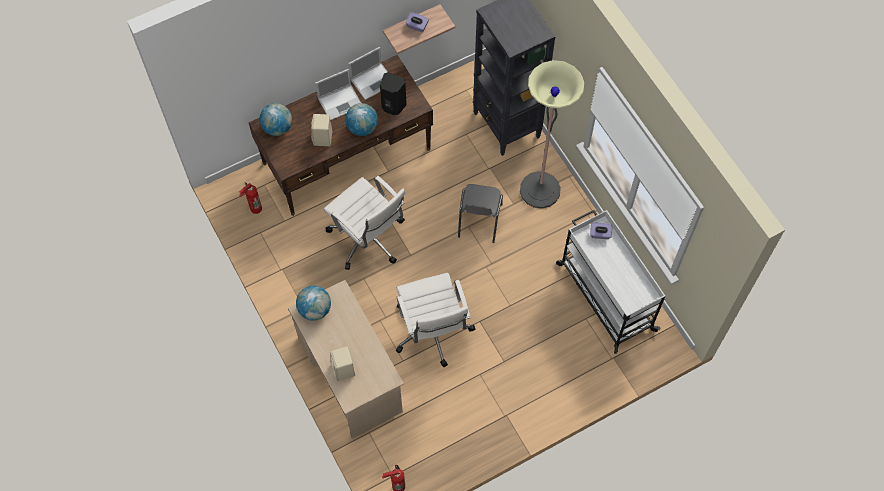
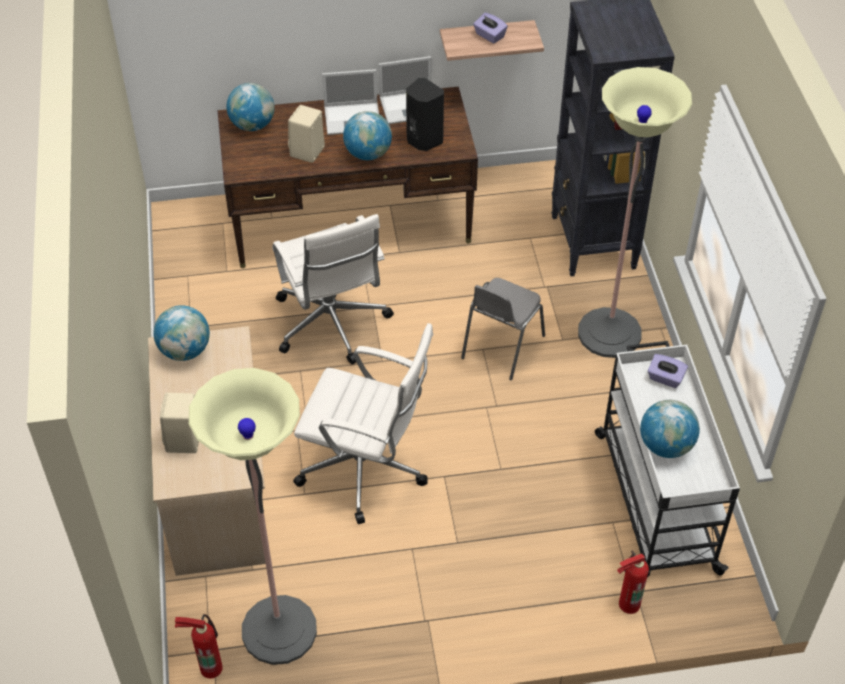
camera: 20 degrees right, 15 degrees down
(254, 208) = (195, 246): fire extinguisher -> fire extinguisher (626, 603)
(426, 450) = (279, 630): none -> floor lamp
(432, 332) = (366, 469): white office chair -> white office chair turned 75 degrees counterclockwise
(615, 279) = (666, 445): none -> globe

